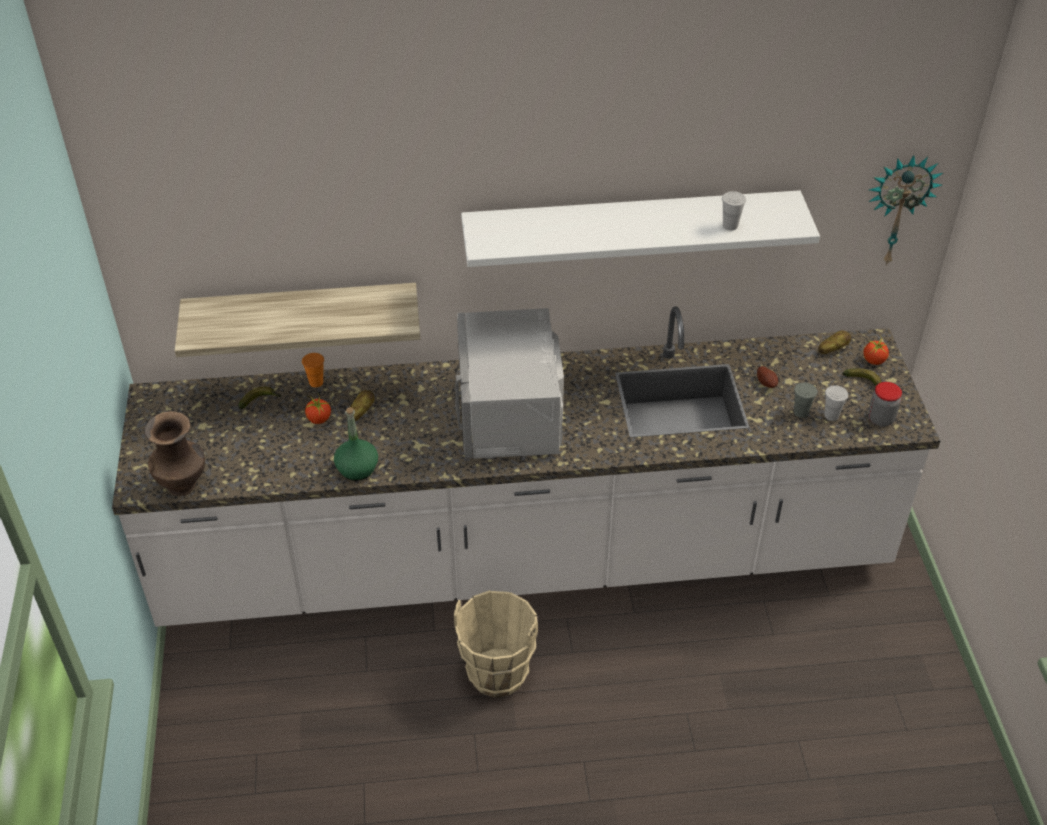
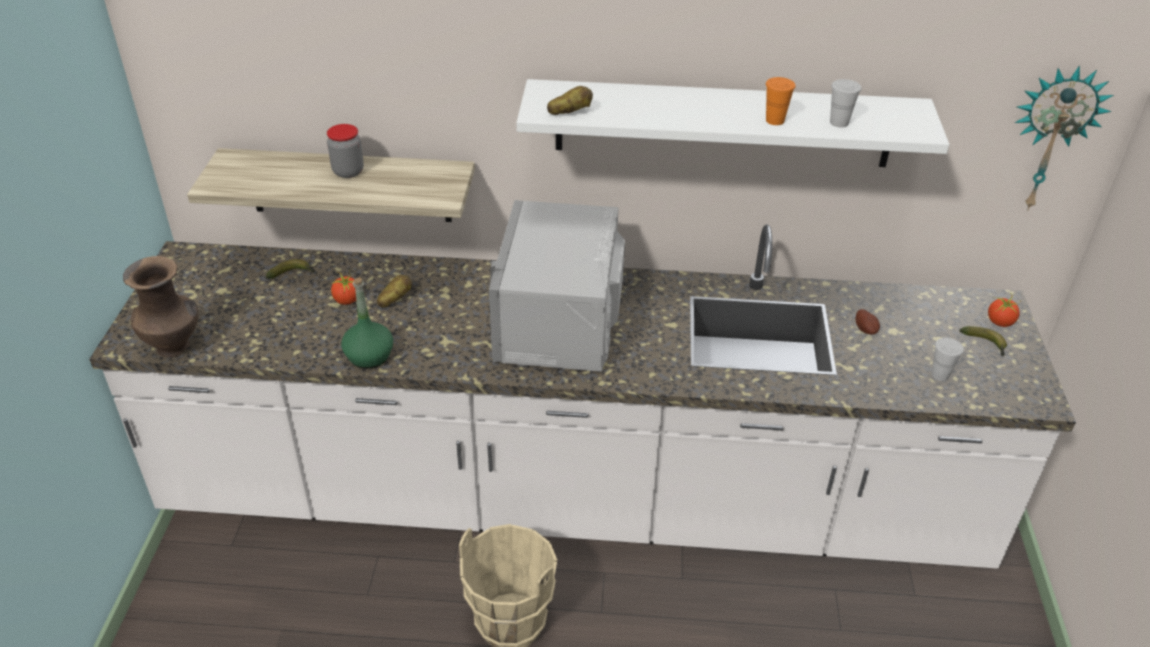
camera: 10 degrees right, 5 degrees down
(316, 382) = (358, 264): orange cup -> orange cup (775, 120)
(801, 412) = (902, 366): grey cup -> none
(832, 349) = (950, 304): potato -> potato (570, 112)
(880, 419) = (1001, 387): jar -> jar (348, 171)

